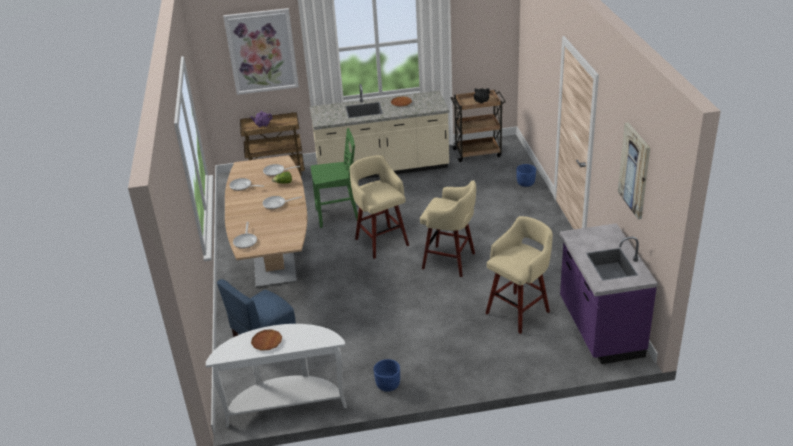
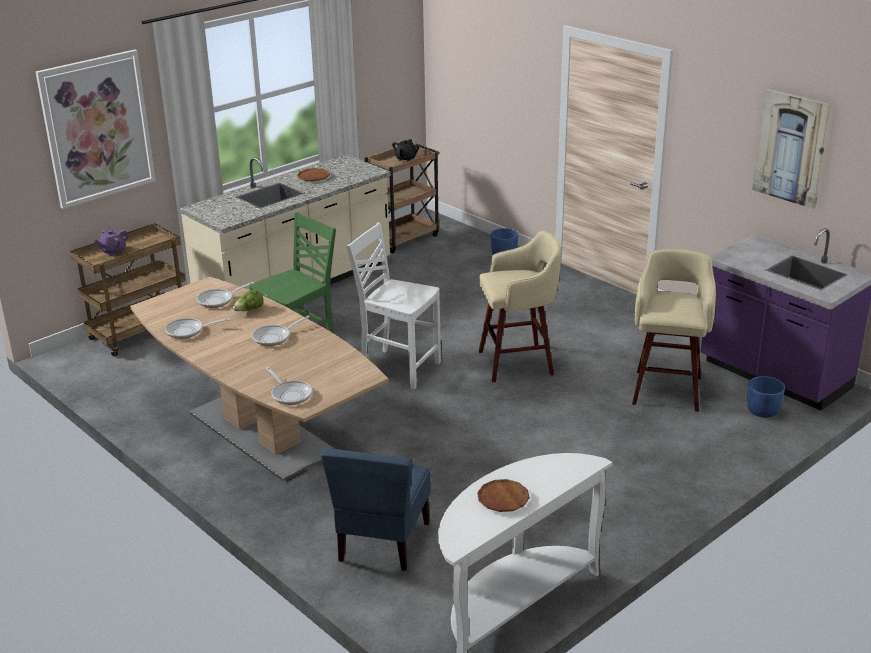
camera: 35 degrees left, 5 degrees down
(381, 241) = (398, 368): beige stool -> white chair
(388, 385) = (617, 526): blue planter -> blue planter (763, 411)

